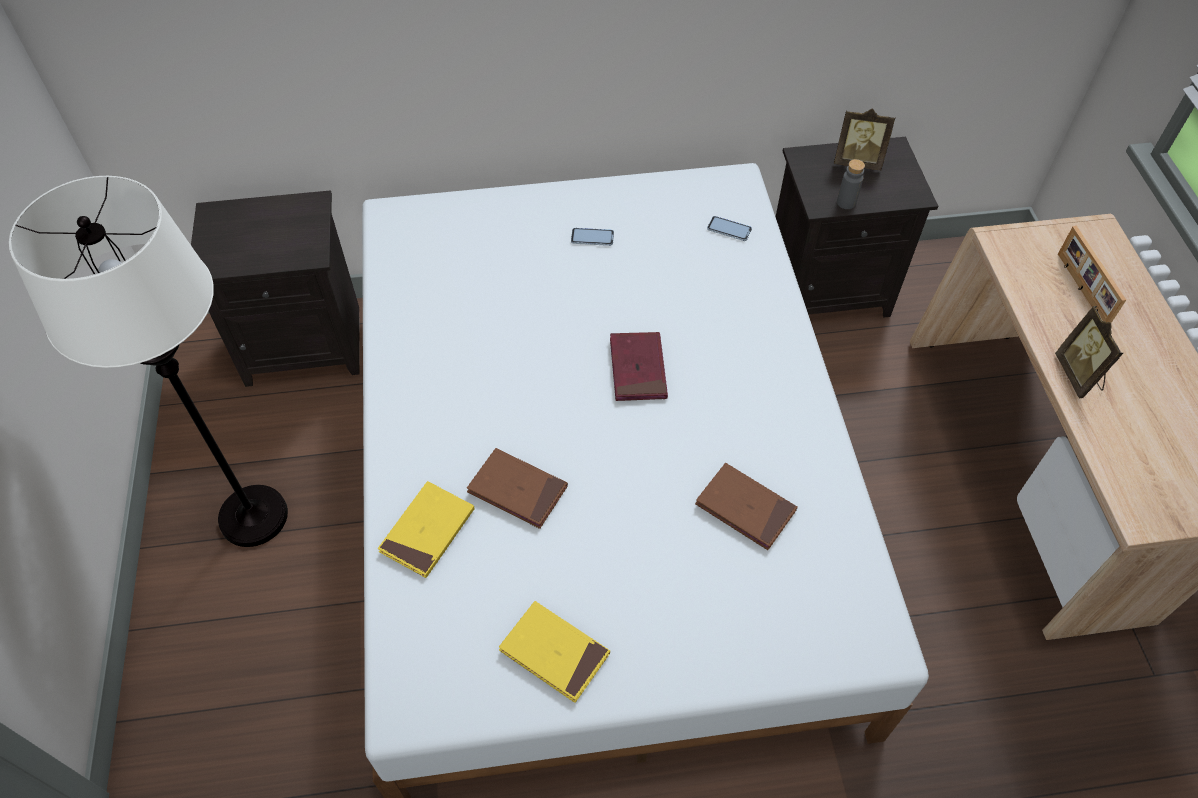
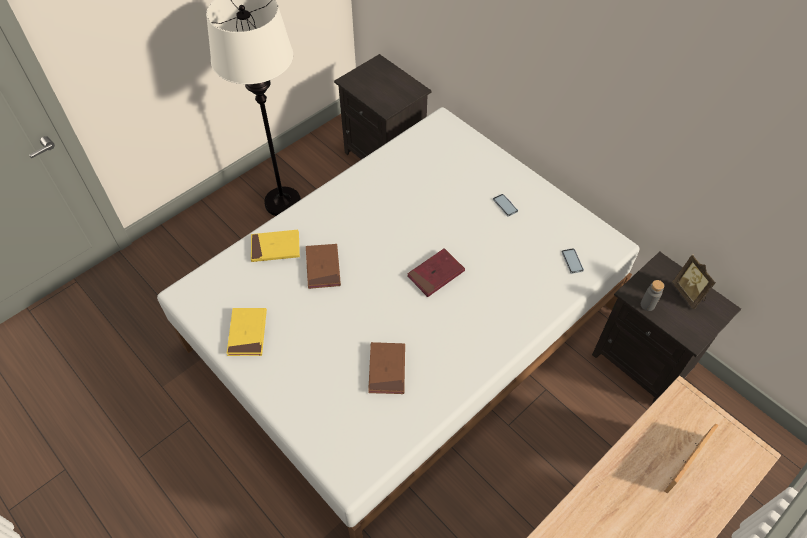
camera: 55 degrees right, 0 degrees up
(1079, 376) = (606, 491): picture frame -> none

